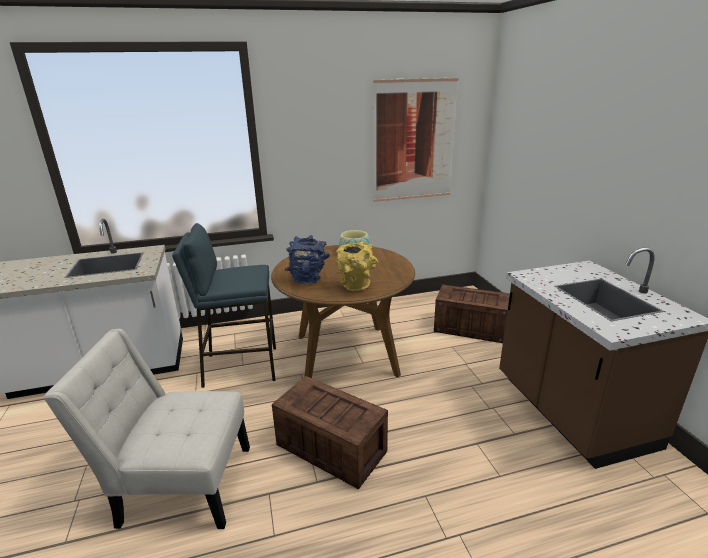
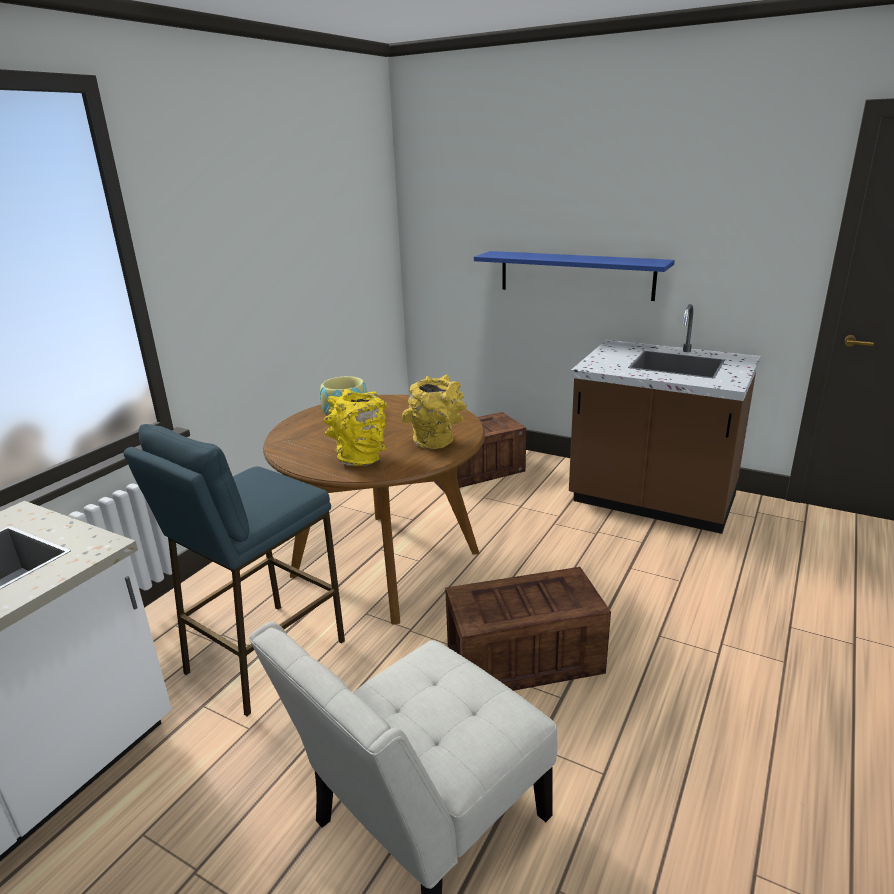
camera: 45 degrees left, 0 degrees up
(308, 279) = (361, 458): blue vase -> yellow vase
(414, 141) = (332, 237): picture -> none
(581, 198) = (575, 275): none -> blue shelf

